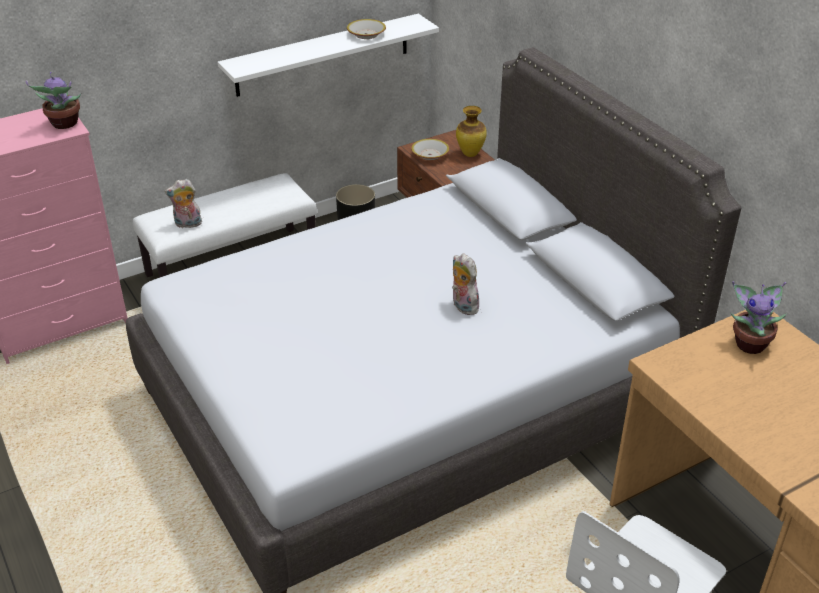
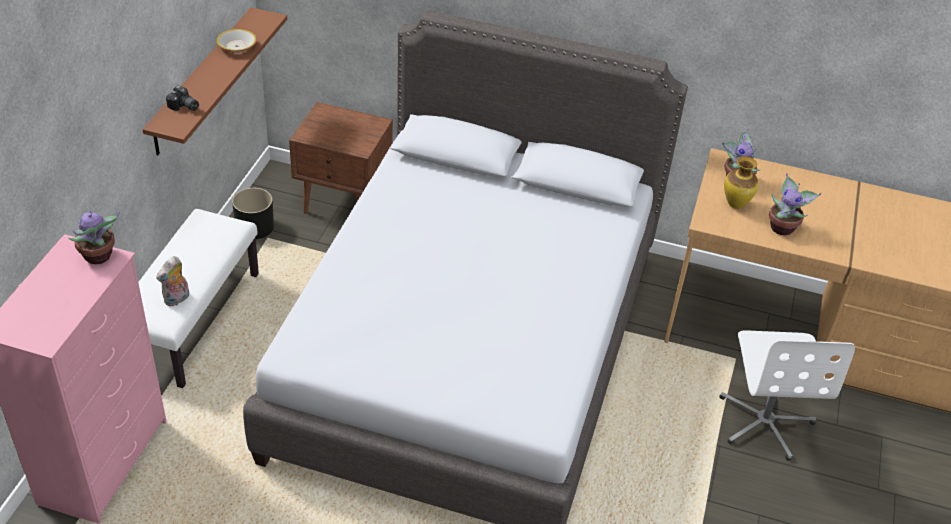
camera: 45 degrees left, 5 degrees up
(266, 58) = (184, 107): none -> camera
(323, 55) = (202, 81): white shelf -> brown shelf
(429, 155) = (325, 135): bowl -> none
(462, 306) = (519, 249): plush toy -> none
(470, 154) = (355, 119): vase -> vase (735, 204)
(747, 413) = (783, 227): none -> potted plant

